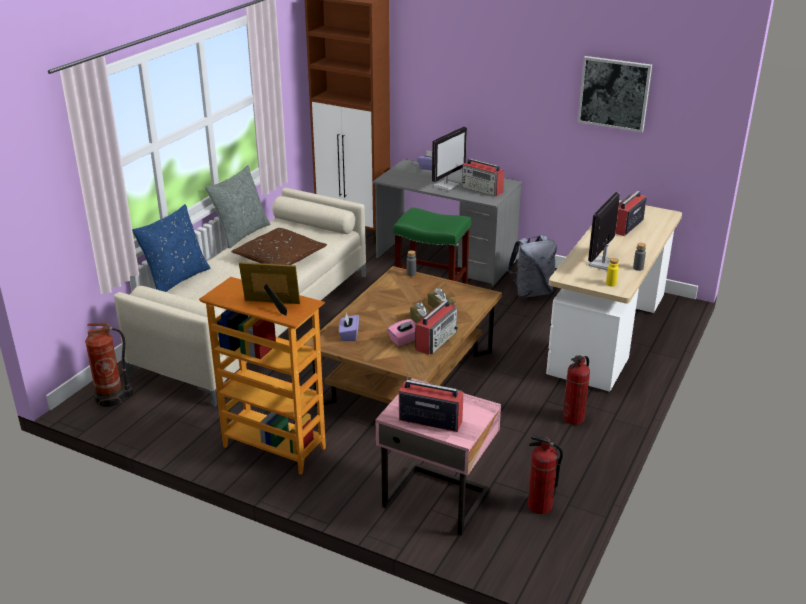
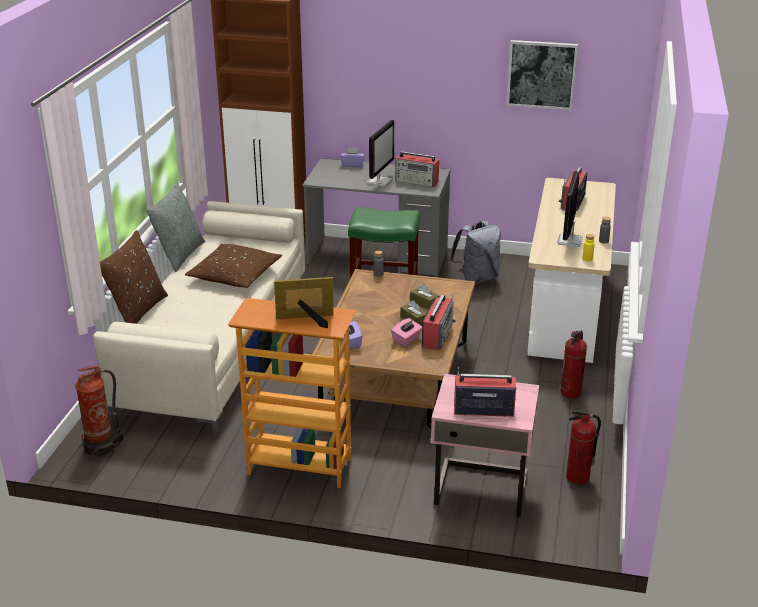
camera: 15 degrees left, 0 degrees up
(176, 279) = (137, 311): blue pillow -> brown pillow

